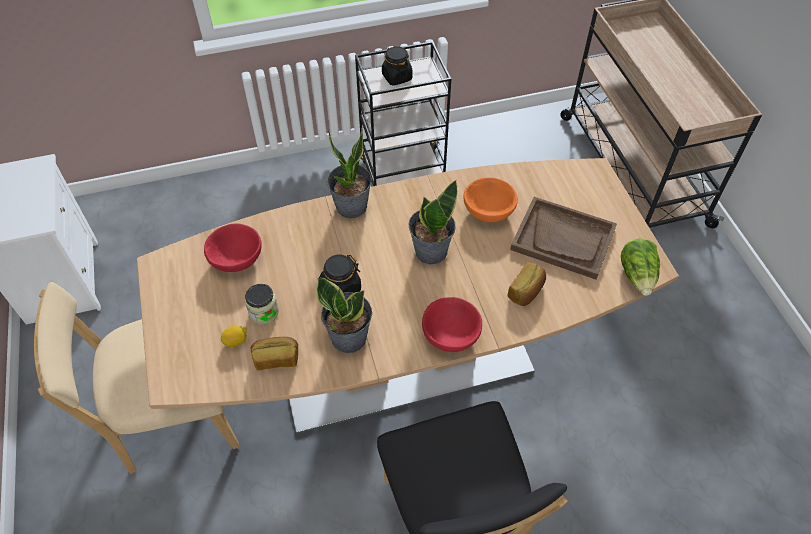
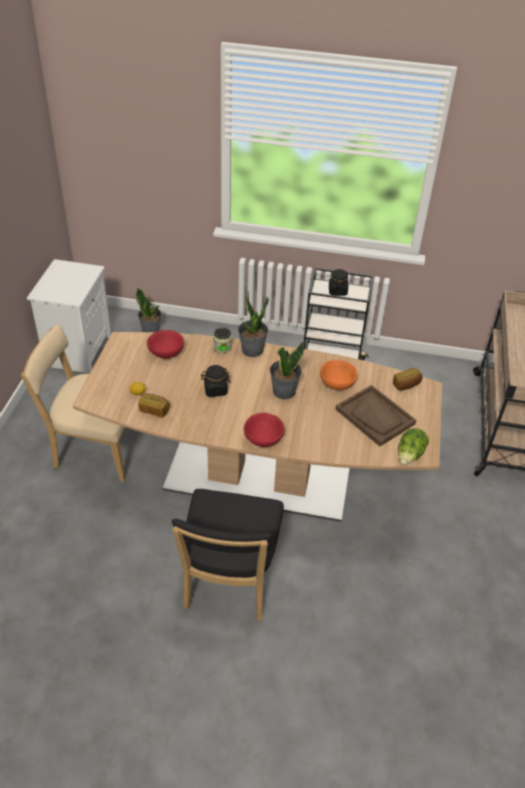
camera: 25 degrees right, 10 degrees down
(264, 312) = (163, 385): jar -> jar (222, 347)
(349, 337) = (202, 416): potted plant -> potted plant (151, 331)
(526, 291) = (328, 435): bread -> bread (406, 385)

